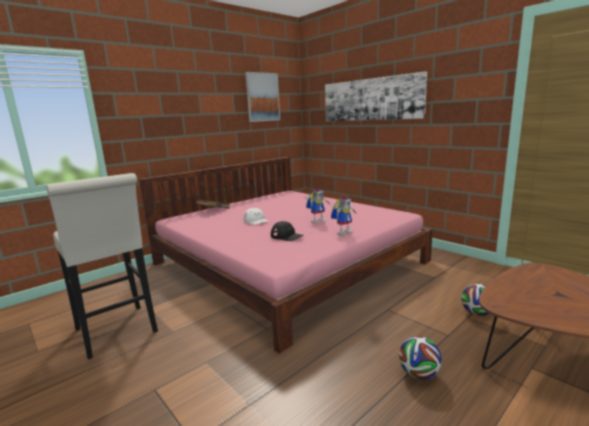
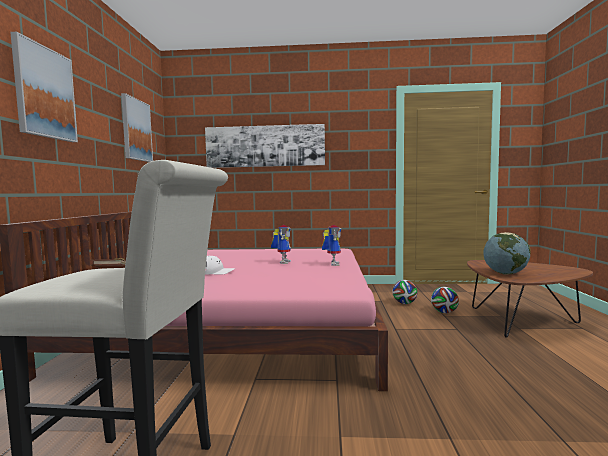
camera: 45 degrees left, 10 degrees down
(171, 92) = (44, 93): none -> picture
(287, 236) = (294, 273): black cap -> none
(419, 374) = (489, 355): football -> football (404, 303)
(515, 294) = (505, 273): none -> globe

